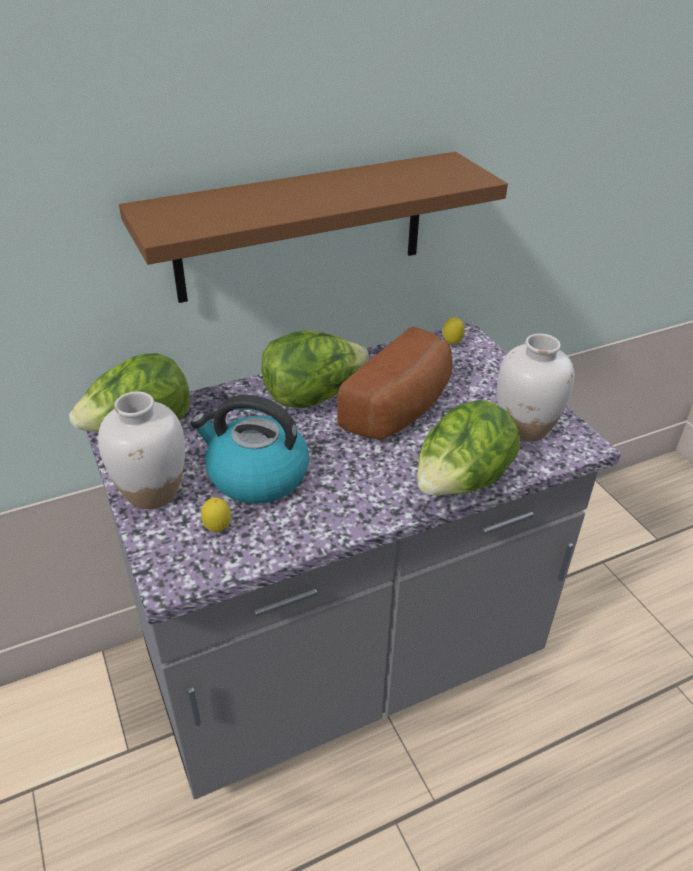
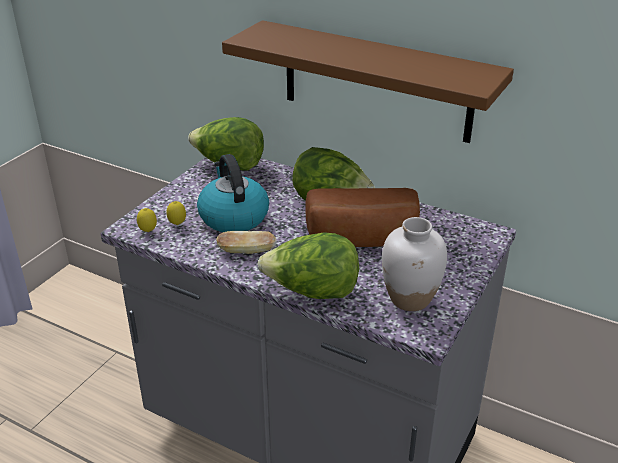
camera: 55 degrees right, 5 degrees down
(153, 492) = (184, 193): white vase -> none
(339, 497) = (247, 251): none -> bread
(451, 344) = (470, 231): lemon -> lemon (148, 231)

